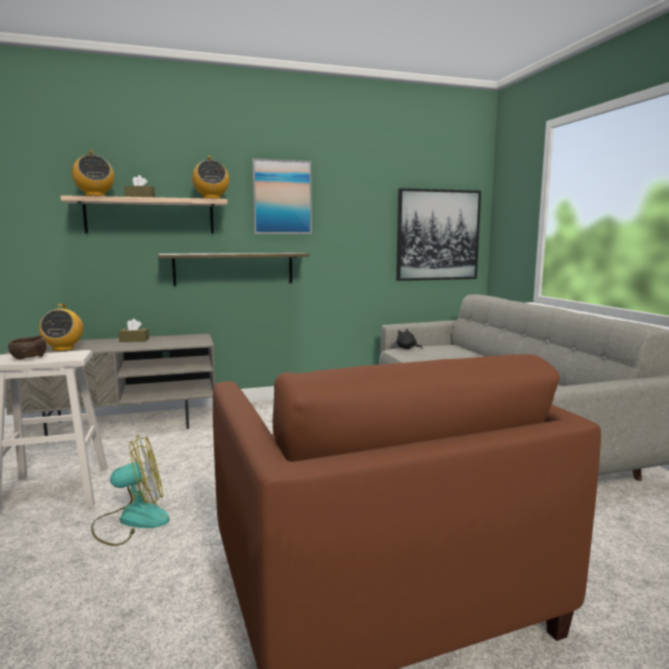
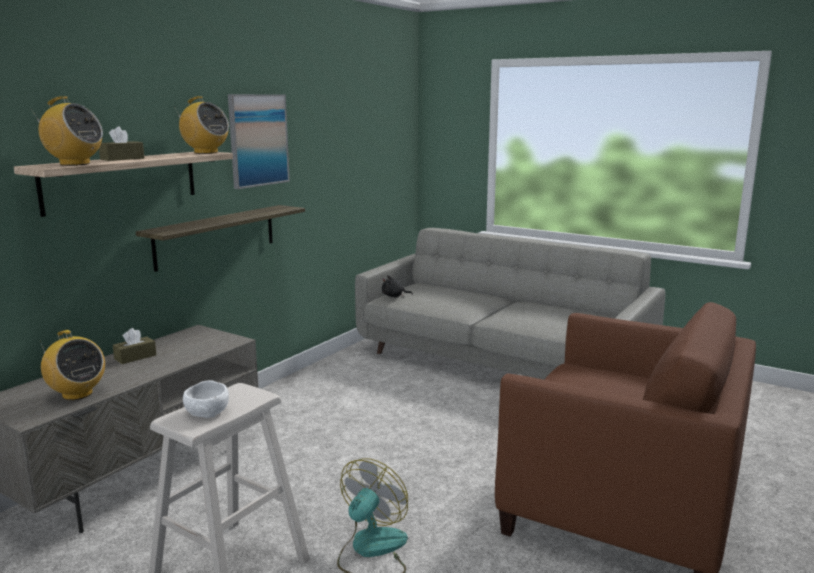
camera: 40 degrees left, 5 degrees up
(28, 357) = (207, 412): brown bowl -> white bowl
(437, 235) = (384, 168): picture -> none

